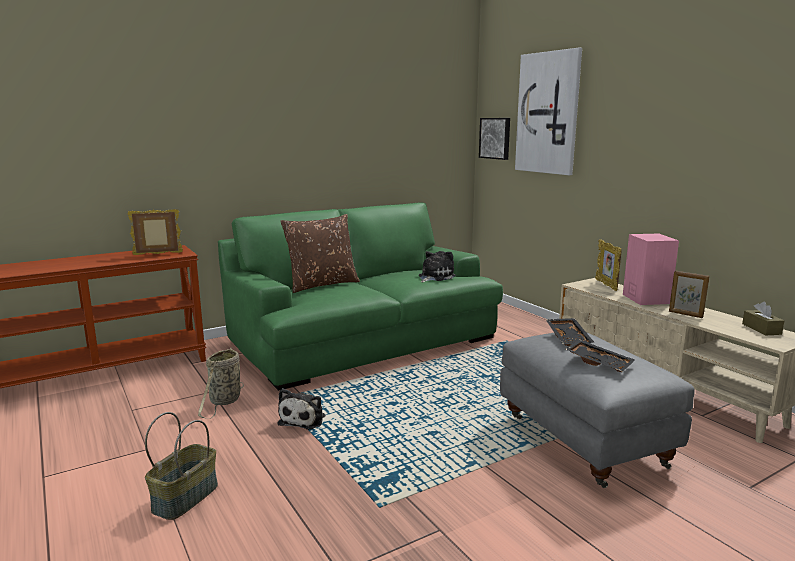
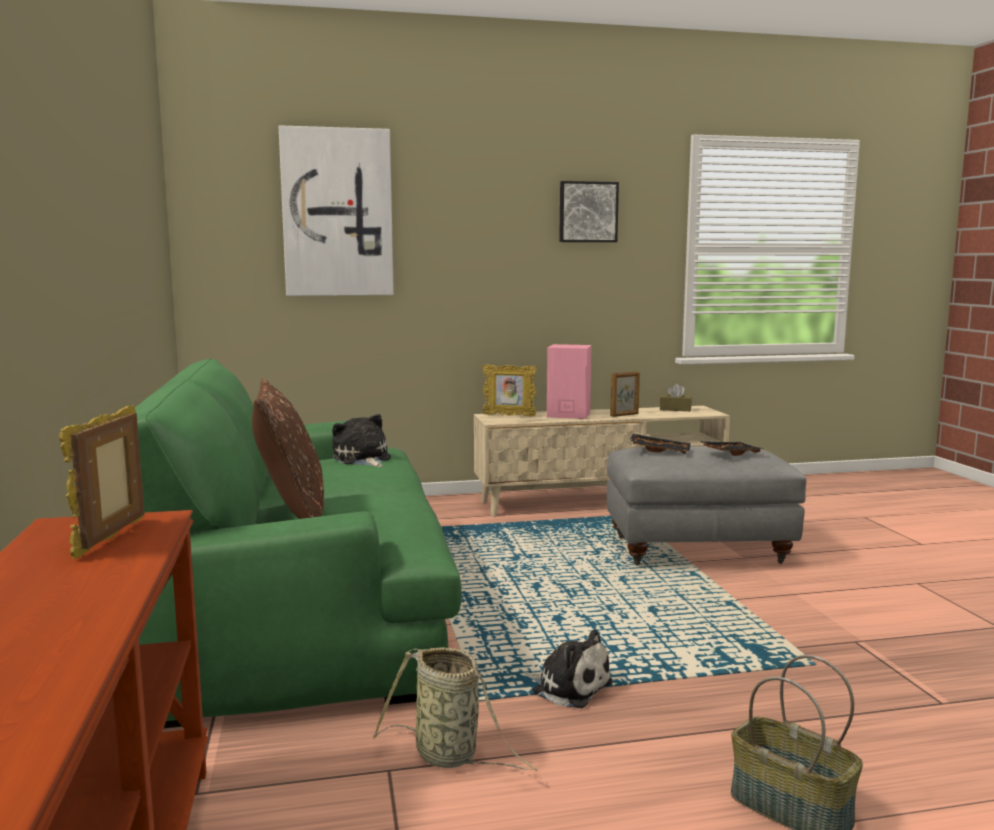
camera: 70 degrees left, 5 degrees down
(495, 138) = (226, 250): picture -> picture (587, 212)

